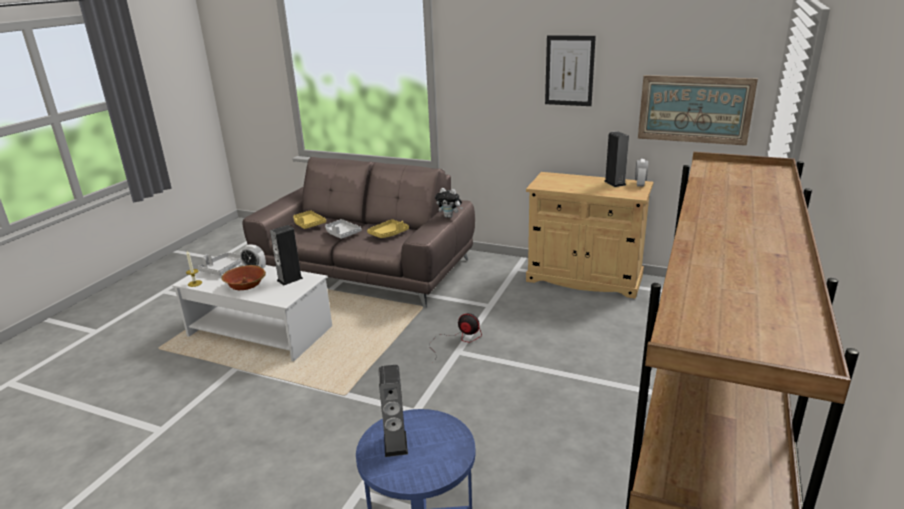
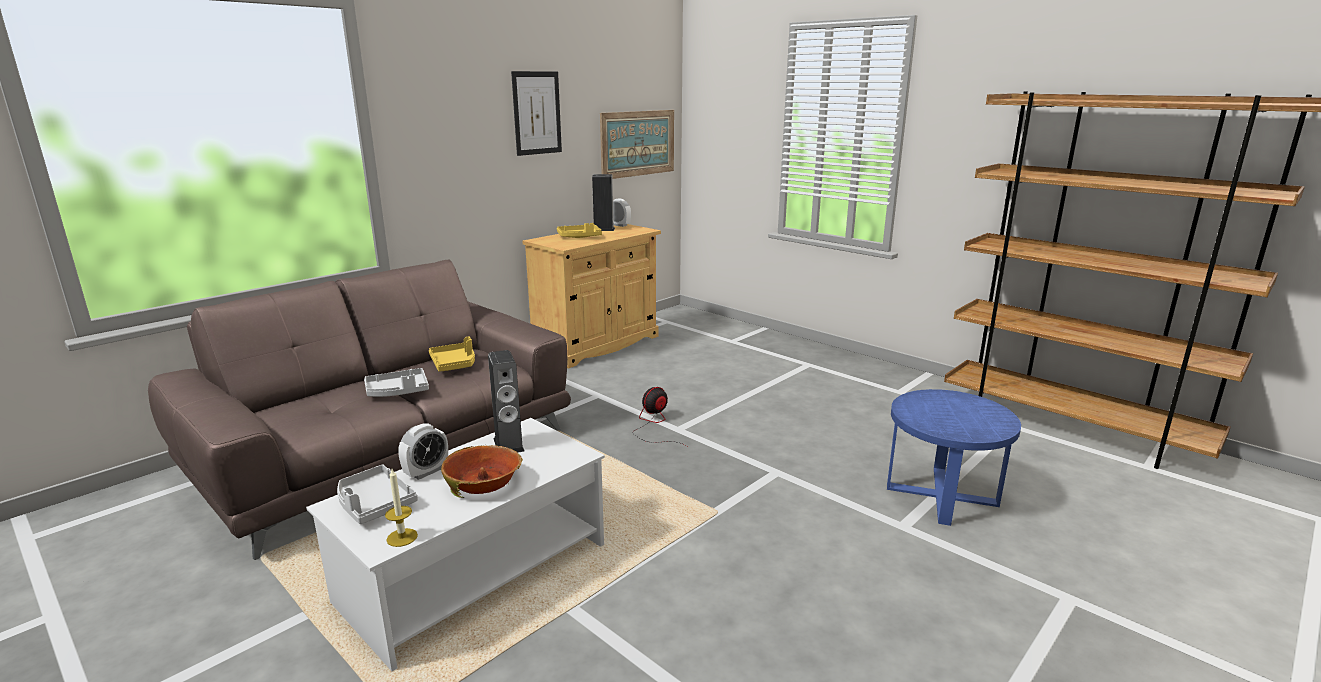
camera: 70 degrees left, 5 degrees down
(308, 224) = (308, 411): yellow tray -> yellow tray (579, 237)
(395, 443) = (948, 421): speaker -> none
(449, 217) = (500, 314): plush toy -> none

